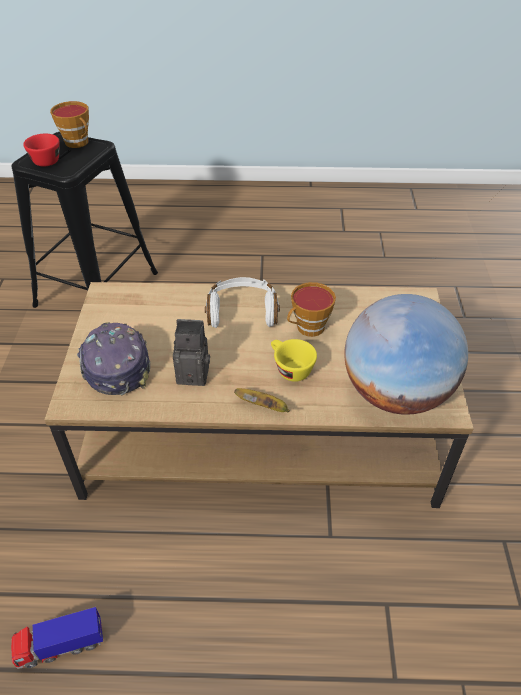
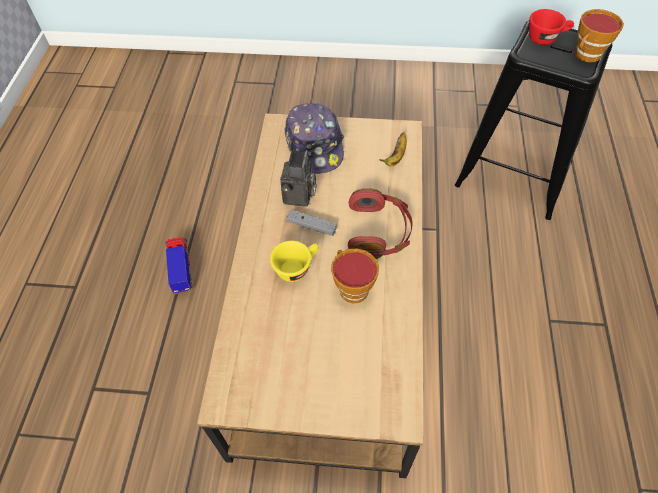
camera: 95 degrees right, 10 degrees up
(60, 646) = (172, 191): toy truck -> toy truck (182, 271)
(115, 364) = (315, 146): cap -> cap turned 90 degrees clockwise
(236, 360) = (312, 226): none -> grey game controller
(242, 311) = (379, 232): white headphones -> red headphones
(264, 406) = (254, 245): banana -> banana (396, 157)
(395, 392) = (254, 356): globe -> none

